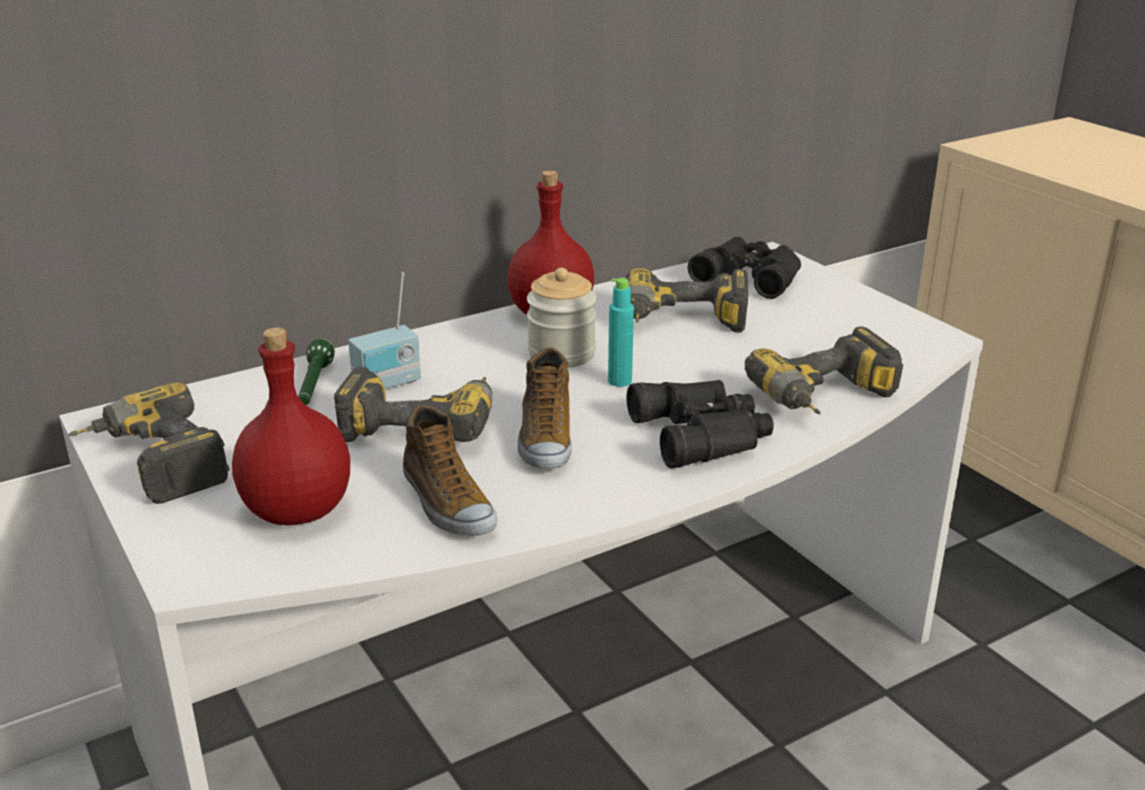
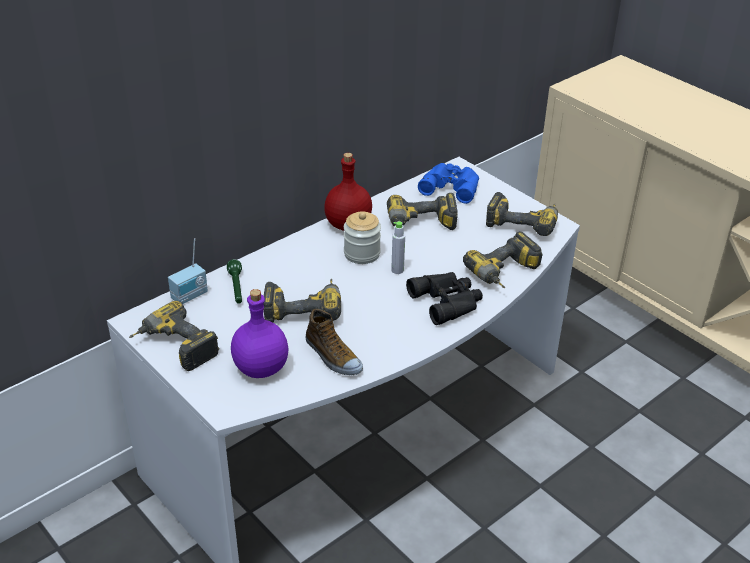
camera: 10 degrees left, 10 degrees up
(297, 512) = (261, 369): red bottle -> purple bottle
(388, 384) = (276, 283): radio -> radio (190, 296)
(544, 439) = (369, 312): shoe -> none
(619, 381) = (397, 270): turquoise bottle -> grey bottle
(750, 276) = (451, 186): black binoculars -> blue binoculars
(875, 330) = (523, 222): none -> power drill

